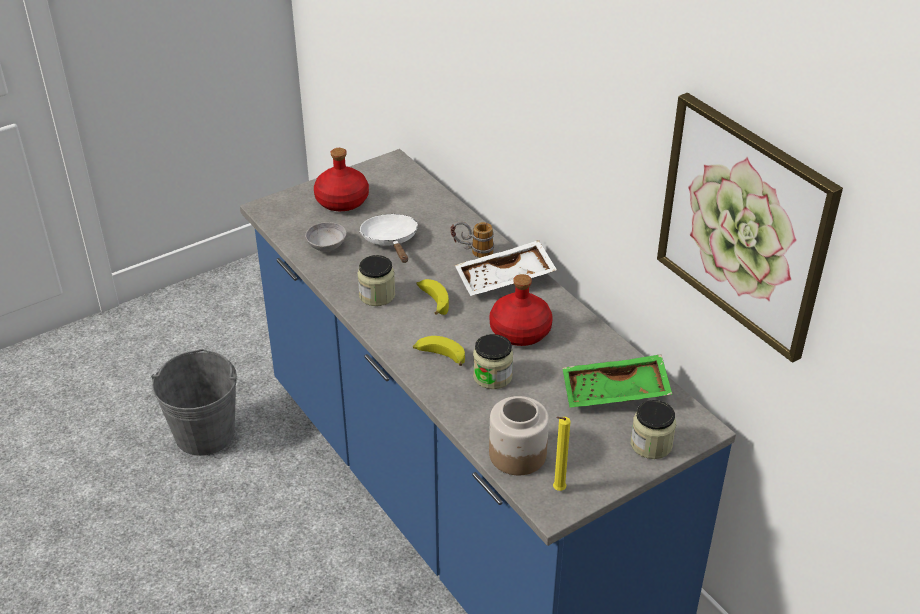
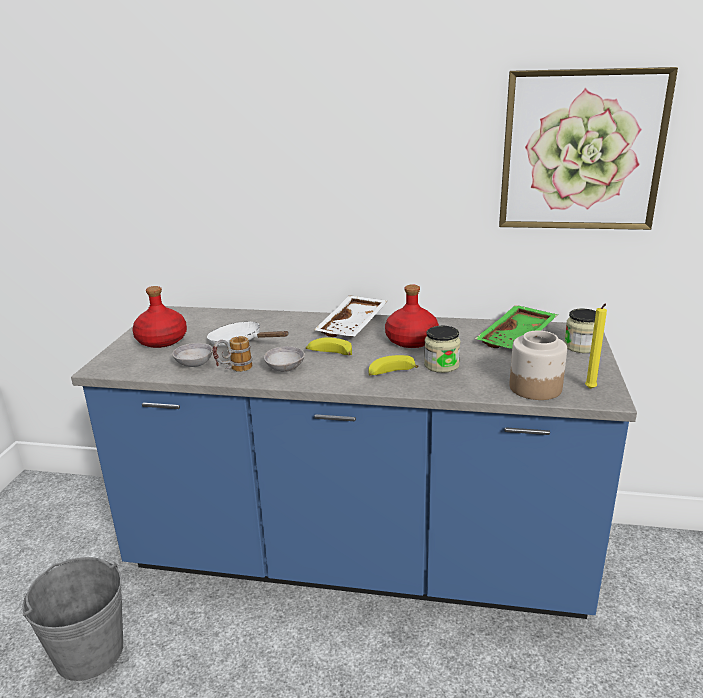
camera: 45 degrees left, 15 degrees down
(377, 295) = (285, 368): jar -> grey bowl
(472, 252) = (307, 324): mug -> mug (233, 370)

